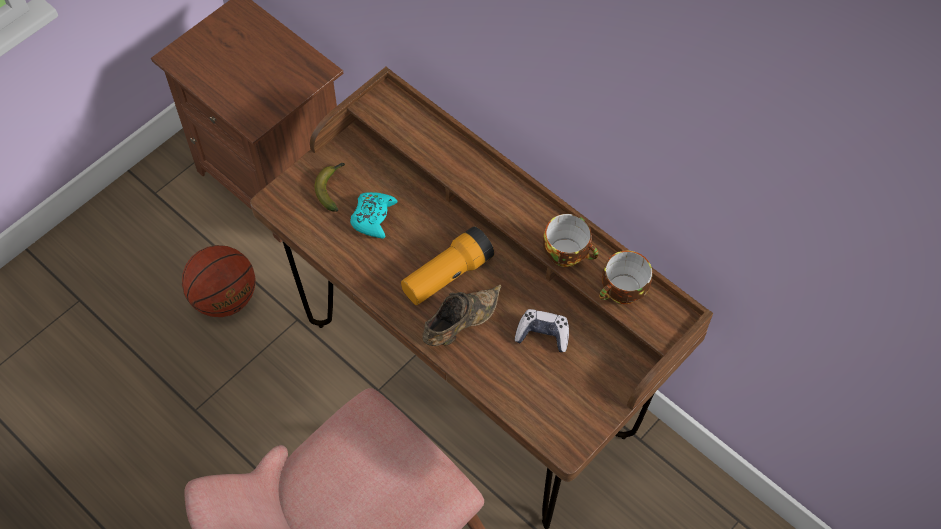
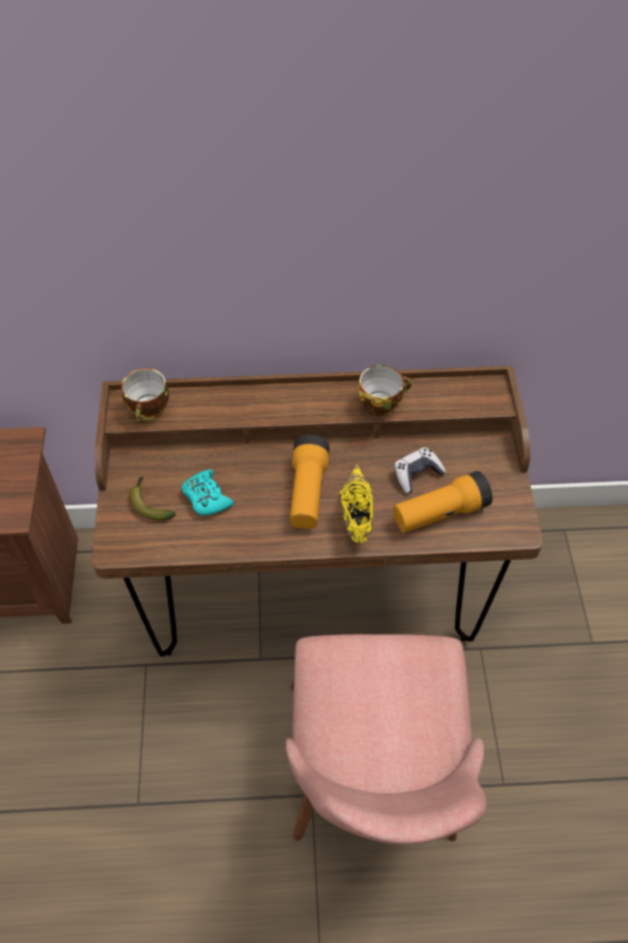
camera: 45 degrees left, 5 degrees down
(224, 298) = (70, 701): basketball -> none
(459, 325) = (356, 516): brown shoe -> yellow shoe
(523, 378) = (440, 513): none -> flashlight
(622, 292) = (444, 398): cup -> cup (149, 410)

